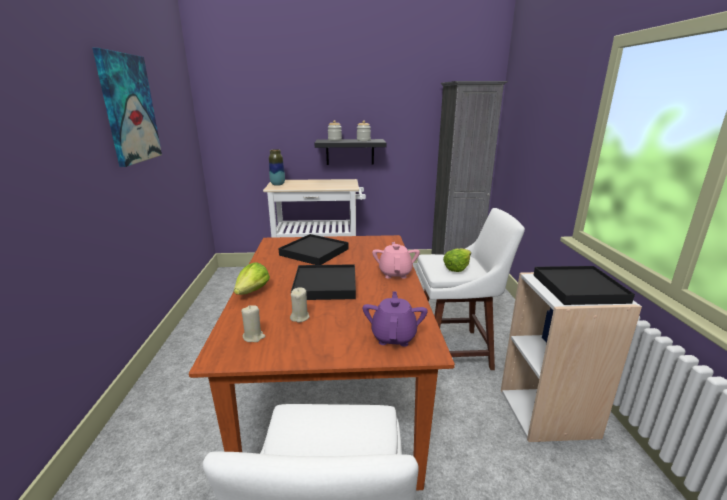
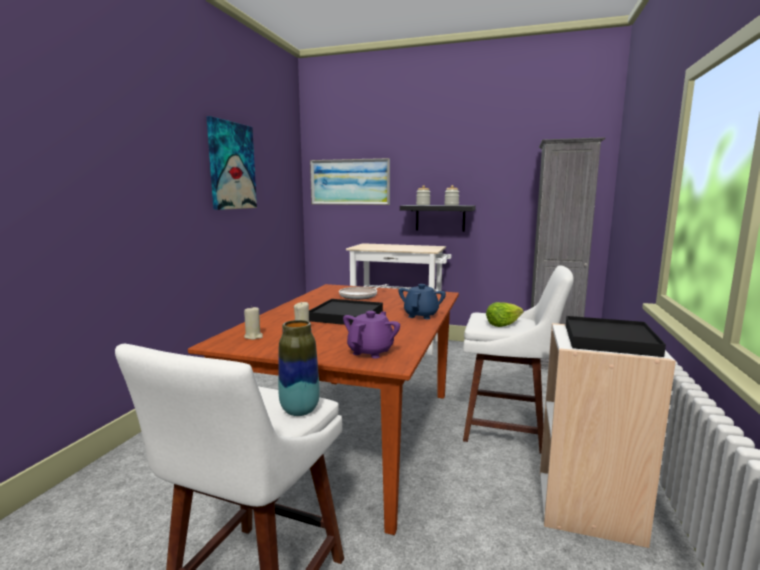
camera: 20 degrees right, 10 degrees down
(252, 115) = (350, 182): none -> picture
(253, 291) = (281, 313): lettuce -> none
(277, 184) = (363, 246): vase -> vase (300, 410)
(314, 252) = (360, 296): black tray -> frying pan
(395, 273) = (421, 315): pink teapot -> blue teapot

